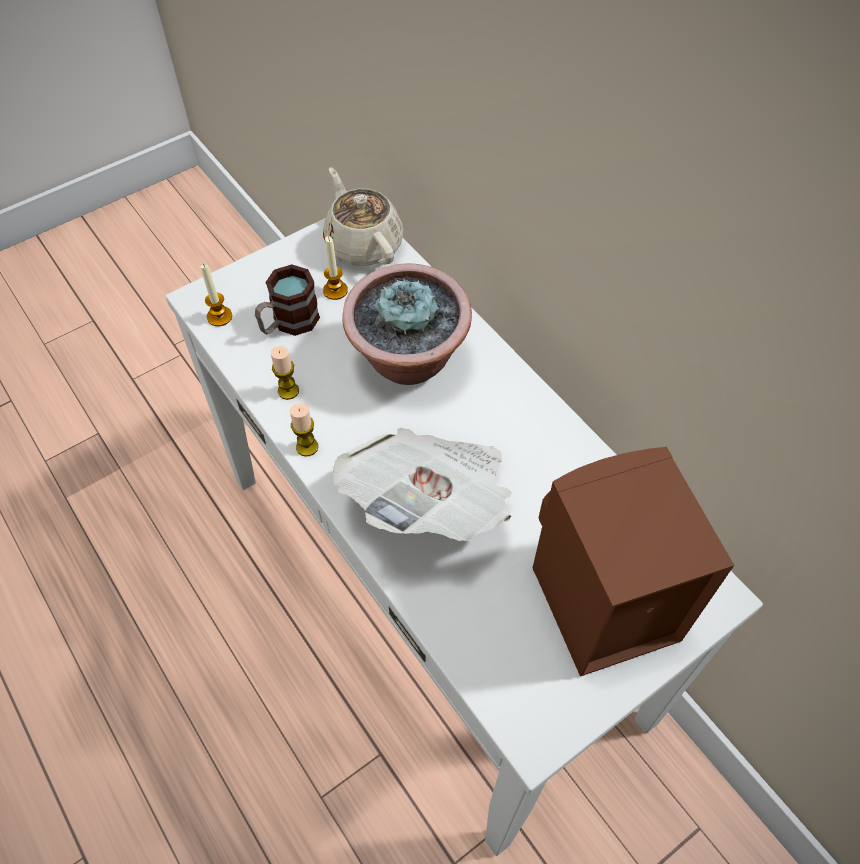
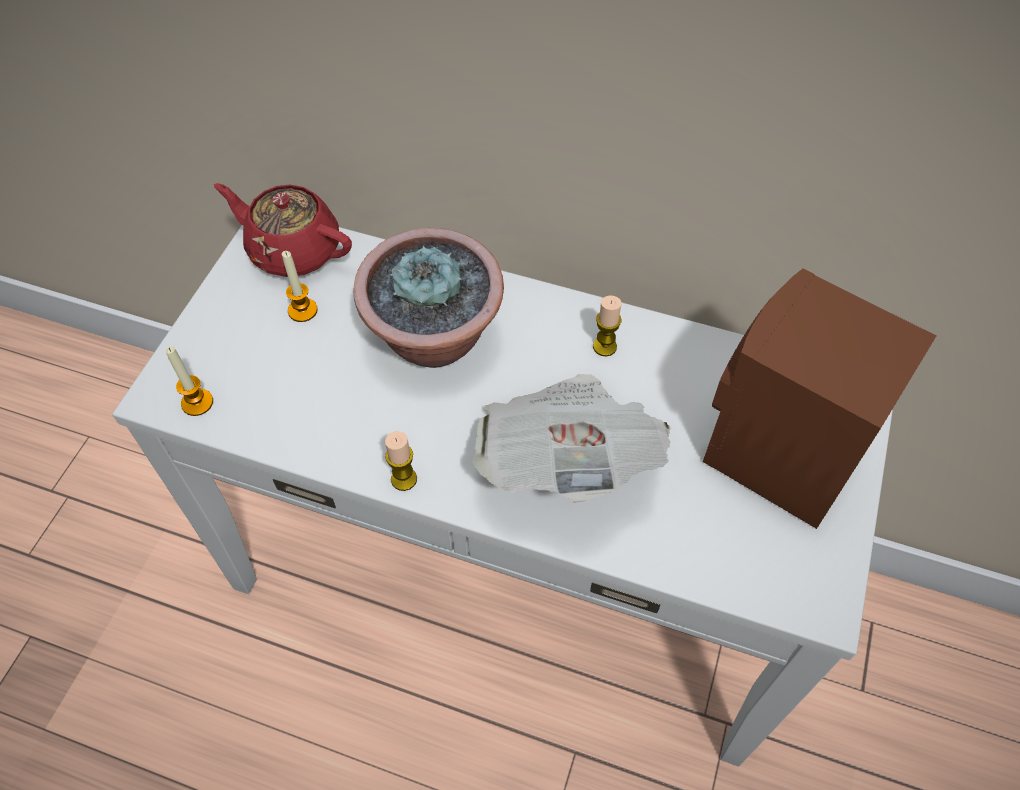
camera: 35 degrees left, 0 degrees up
(288, 323) = (280, 369): mug -> none
(288, 391) = (337, 436): candle -> candle (604, 346)
(363, 244) = (293, 250): beige teapot -> red teapot

